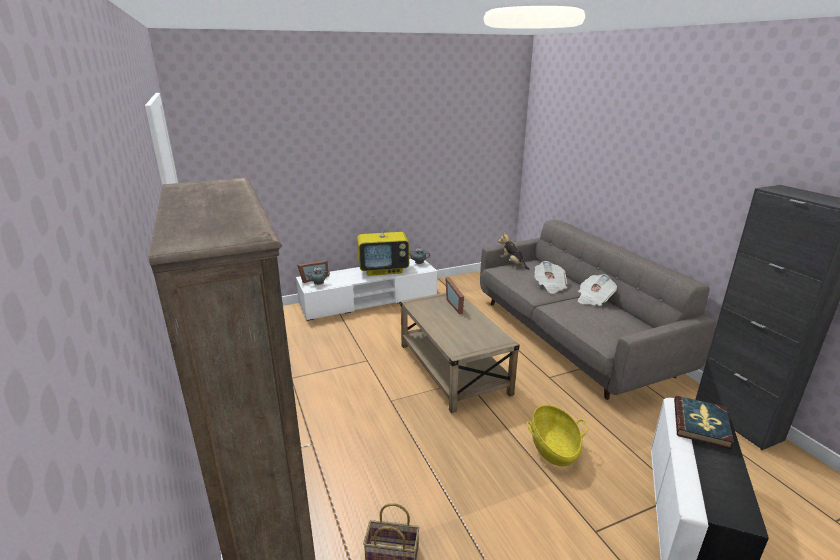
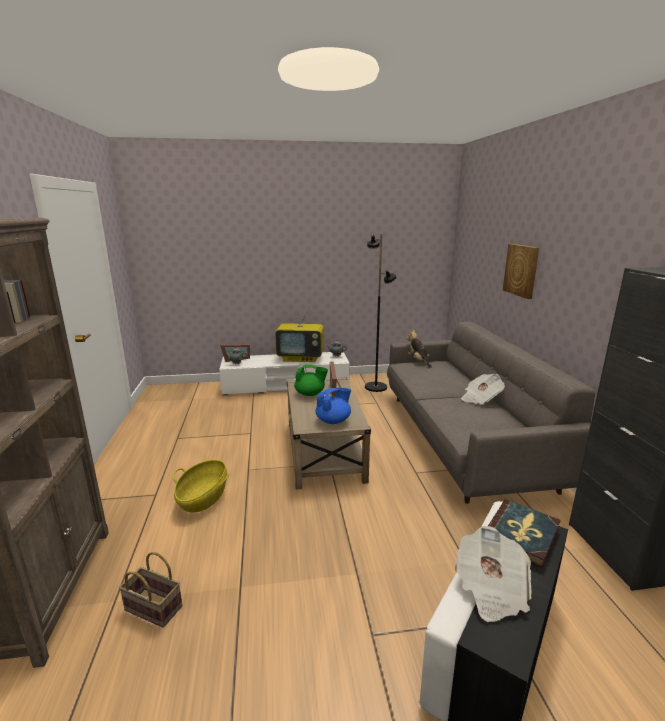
camera: 15 degrees right, 5 degrees down
(435, 314) = (310, 394): none -> green teapot
(462, 291) = (376, 387): none -> black floor lamp
(480, 341) = (333, 421): none -> blue teapot
(549, 286) = (442, 383): newspaper -> newspaper (490, 589)
(553, 448) = (378, 540): basket -> basket (203, 498)
(618, 173) = (521, 270): none -> picture

